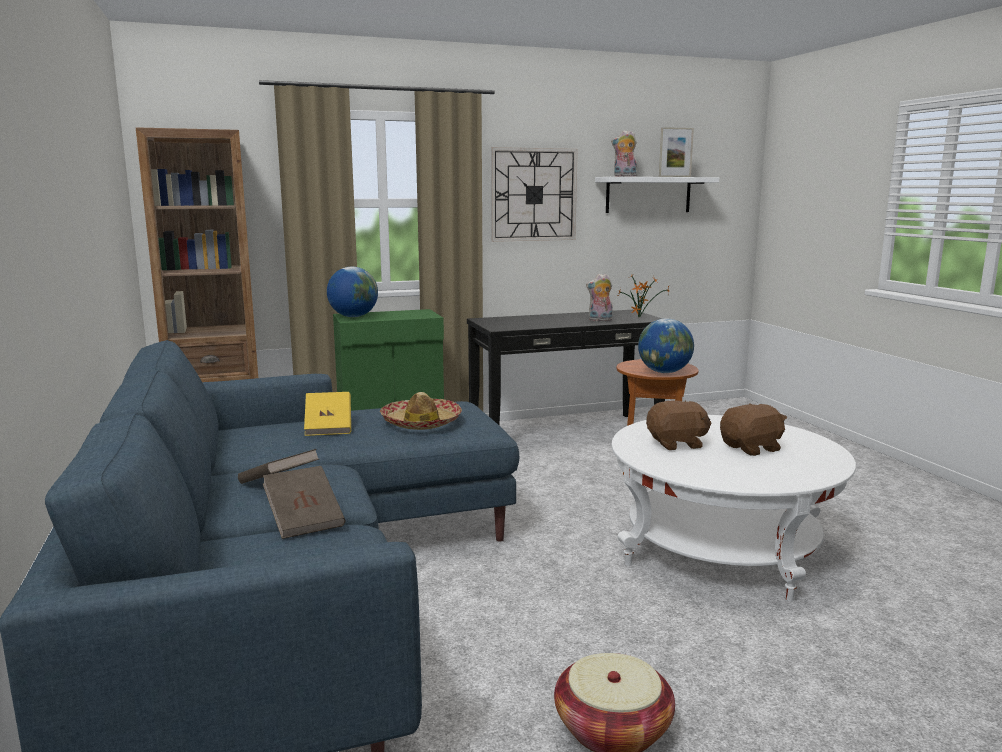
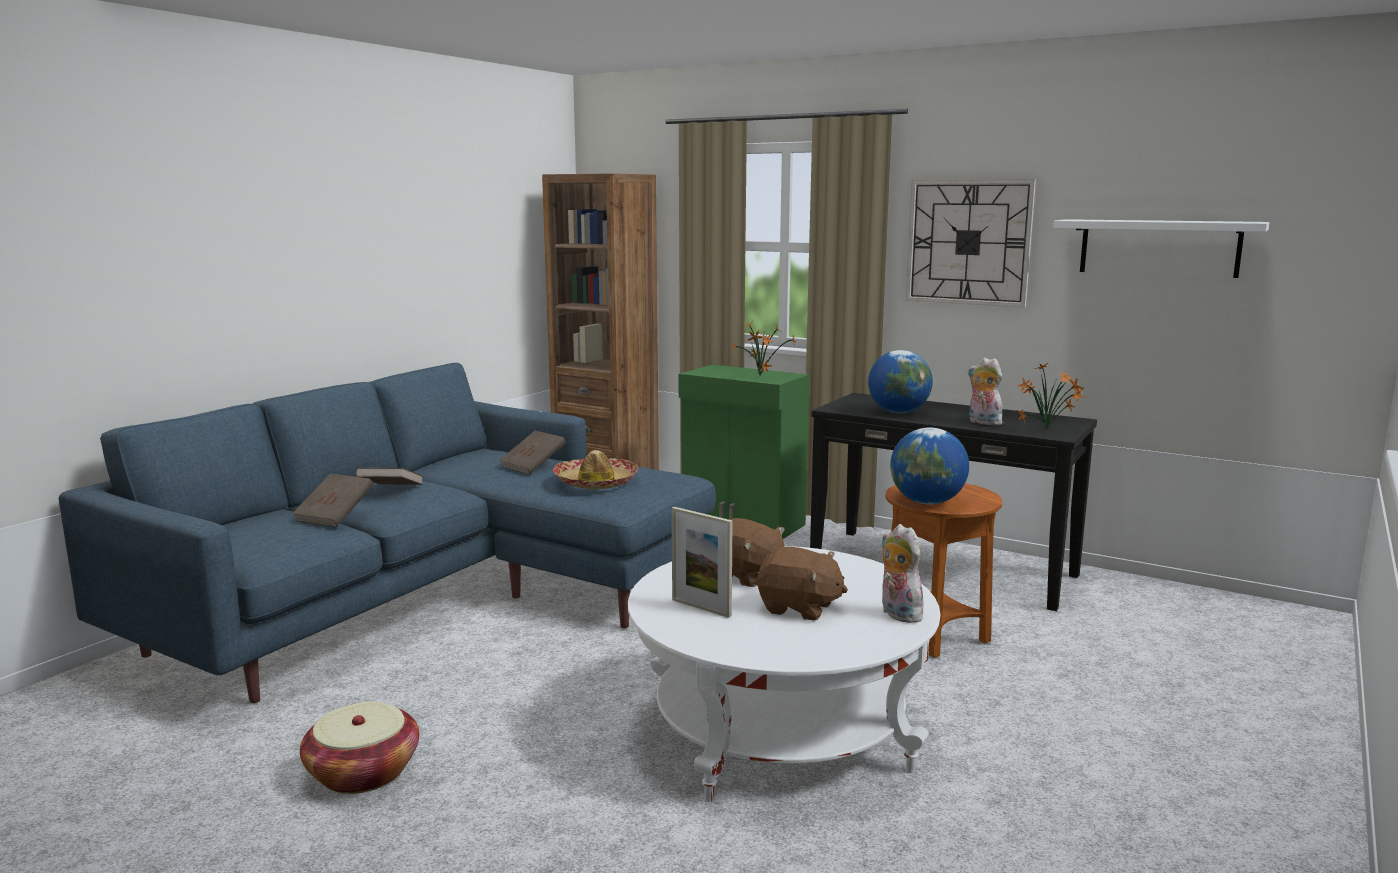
camera: 50 degrees right, 0 degrees up
(329, 427) = (533, 466): yellow book -> brown book
(353, 316) = (712, 370): globe -> globe (898, 412)
(406, 315) = (760, 376): none -> potted plant
(624, 176) = (1096, 219): plush toy -> plush toy (897, 614)
(674, 176) = (1183, 221): picture frame -> picture frame (701, 608)

